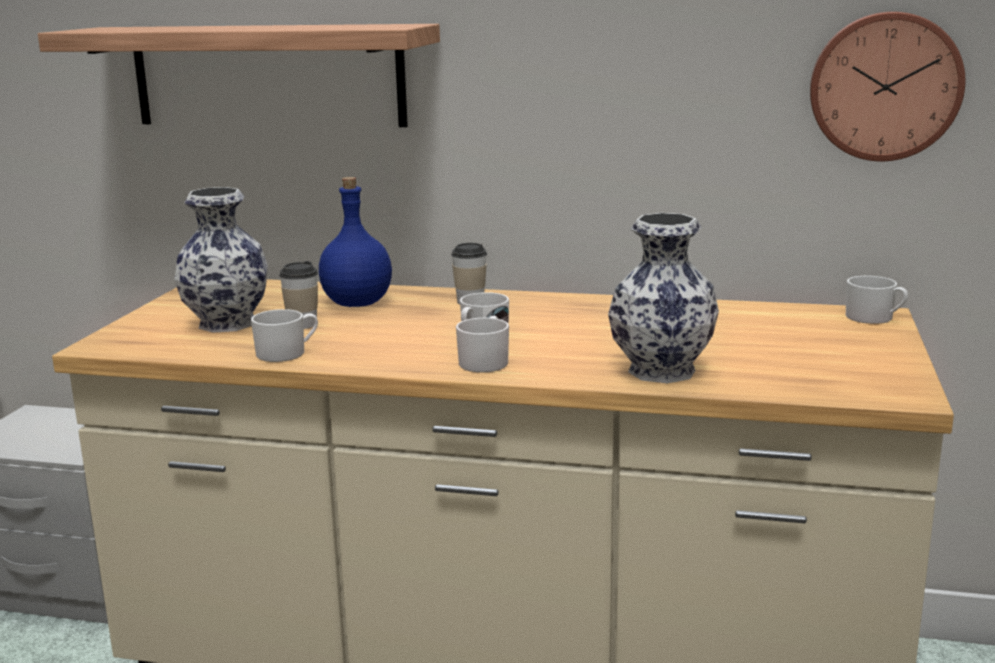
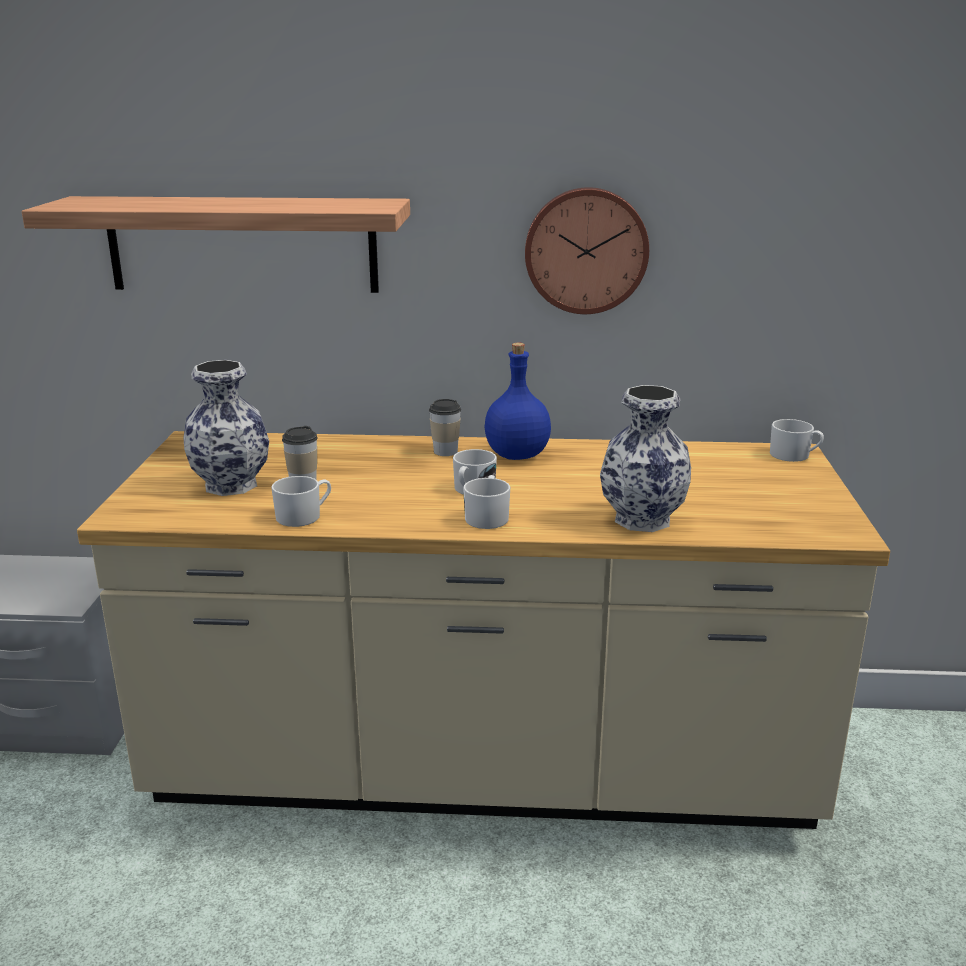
camera: 10 degrees left, 5 degrees up
(356, 303) = (342, 457): blue bottle -> blue bottle (516, 455)
(884, 86) = (802, 258): wall clock -> wall clock (586, 250)

